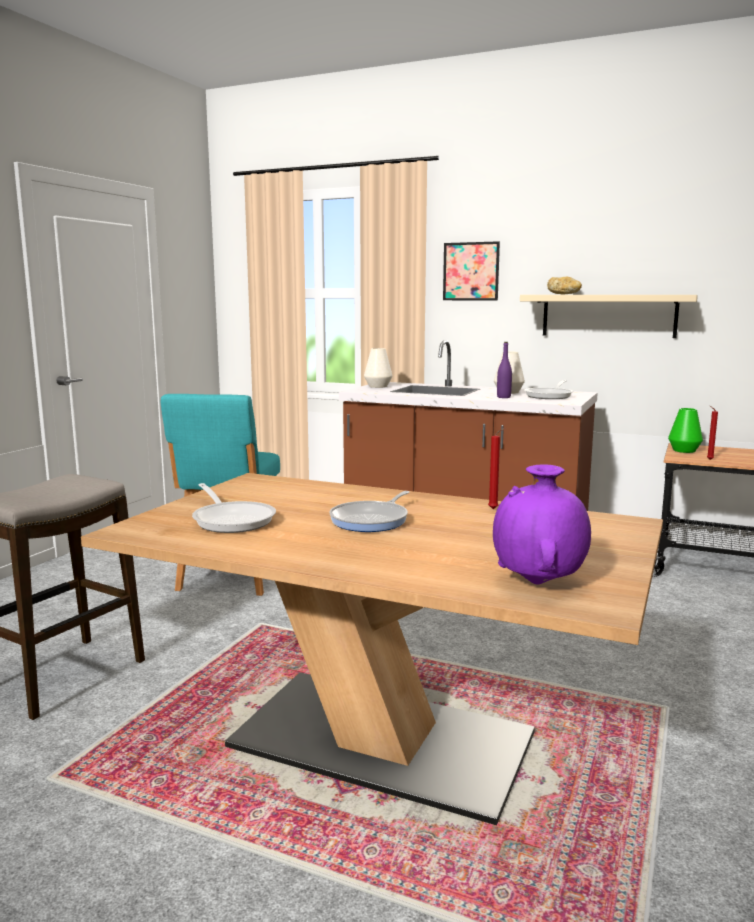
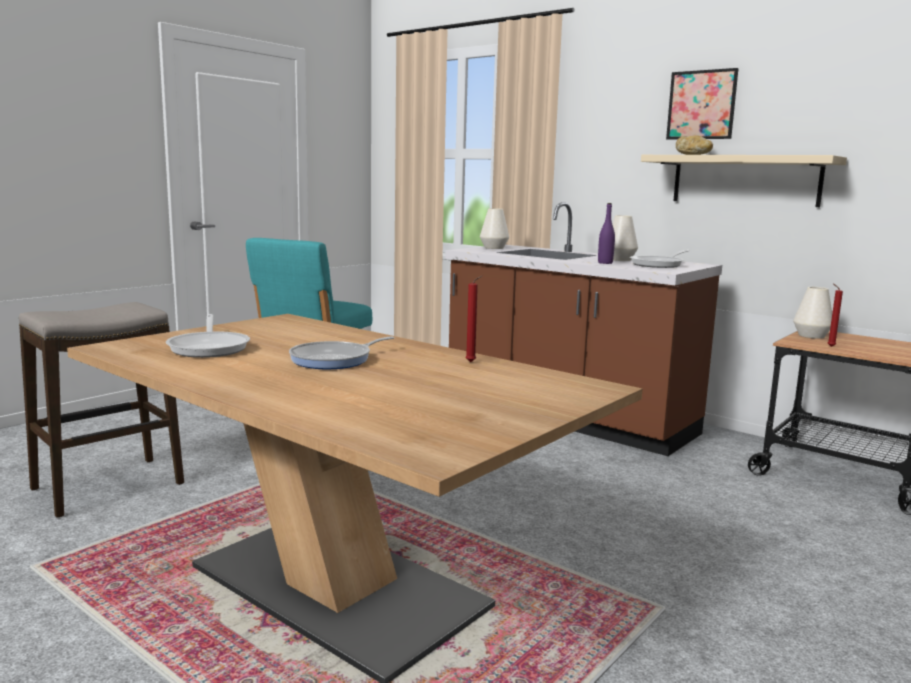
camera: 15 degrees right, 0 degrees up
(471, 271) = (603, 131): picture -> picture (701, 105)
(538, 583) = (406, 428): purple vase -> none
(684, 450) = (811, 336): green vase -> white vase

